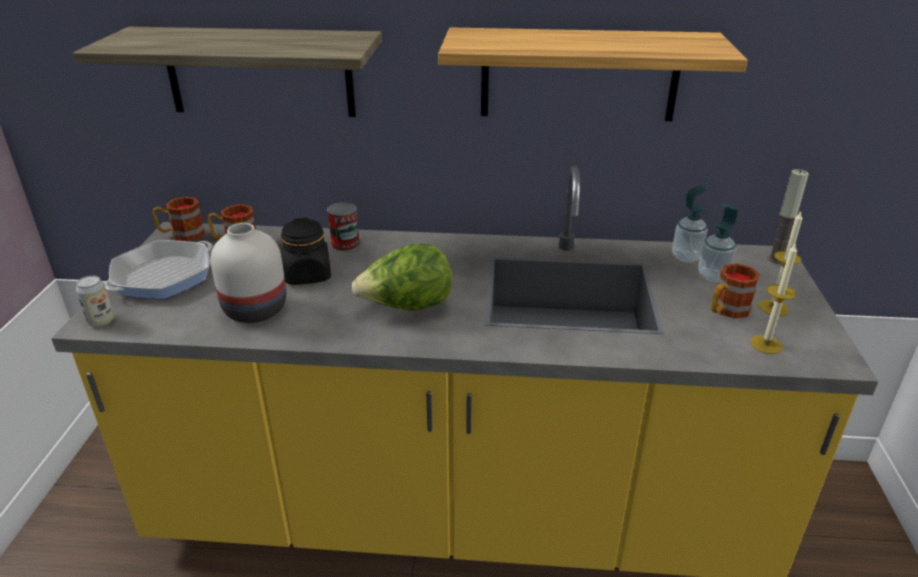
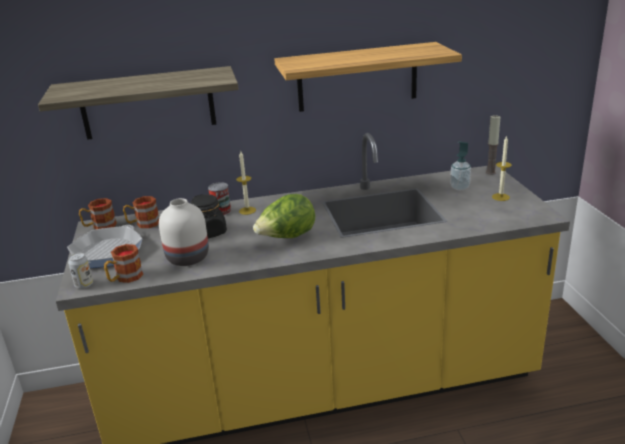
camera: 15 degrees left, 5 degrees down
(686, 257) = (439, 180): soap dispenser -> none
(726, 310) = (476, 203): mug -> mug (125, 278)
(766, 344) = (505, 215): candle -> candle (247, 210)

